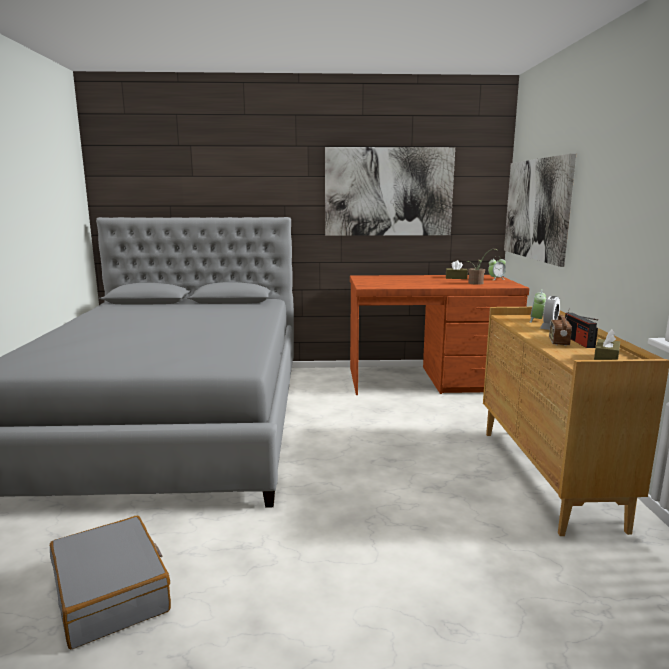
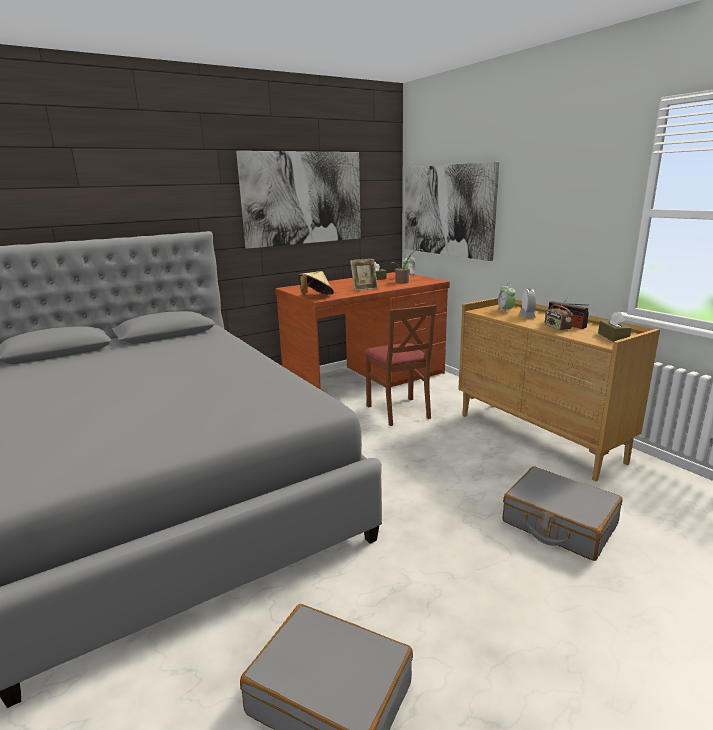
camera: 30 degrees left, 5 degrees up
(367, 285) = (316, 296): none -> beige hat
(424, 284) = (364, 289): none -> picture frame
(425, 415) = (399, 411): none -> brown chair
(459, 557) = (558, 524): none -> grey suitcase

